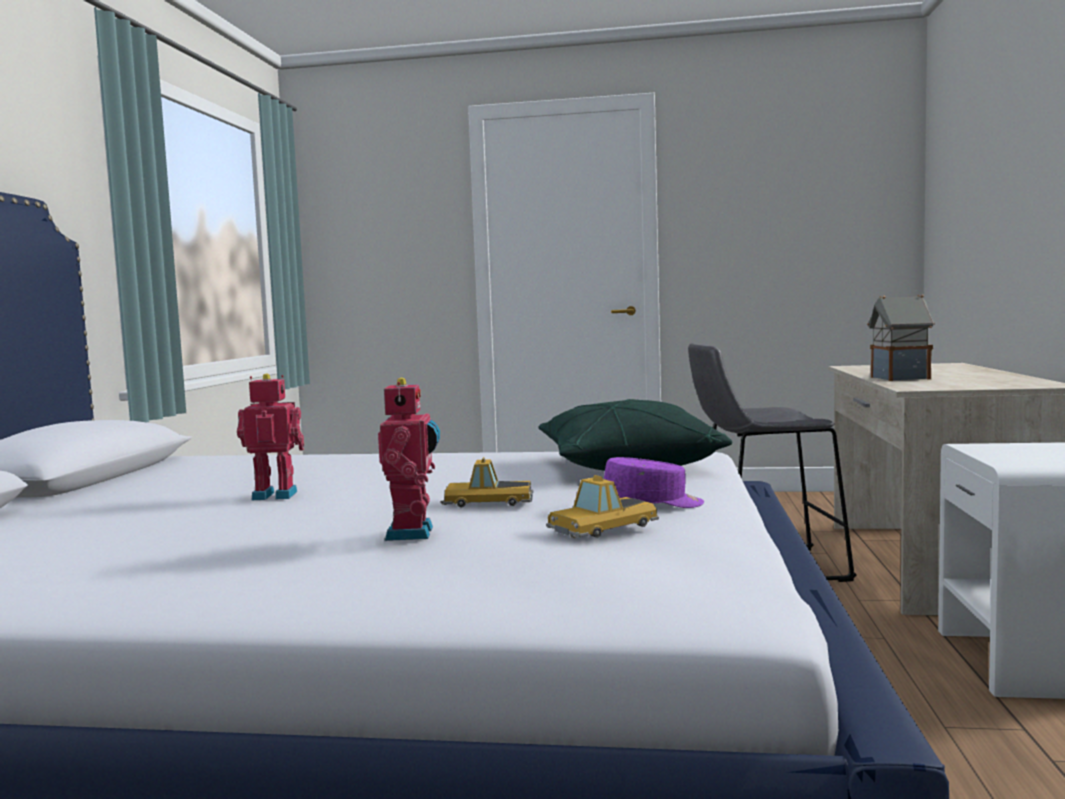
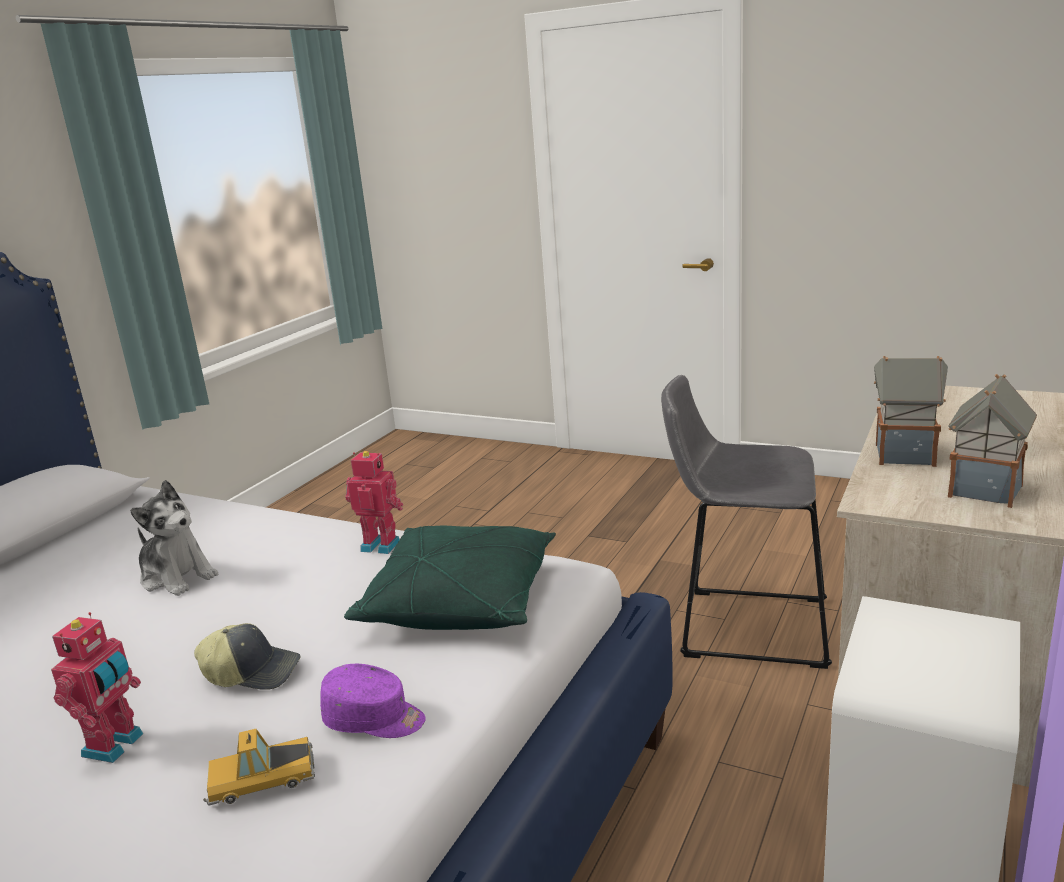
camera: 20 degrees right, 15 degrees up
(275, 495) = (120, 611): toy robot -> toy robot (381, 544)
(307, 479) = (177, 576): none -> plush toy
(487, 501) = (252, 672): toy car -> cap
(982, 381) = (984, 490): none -> toy house

